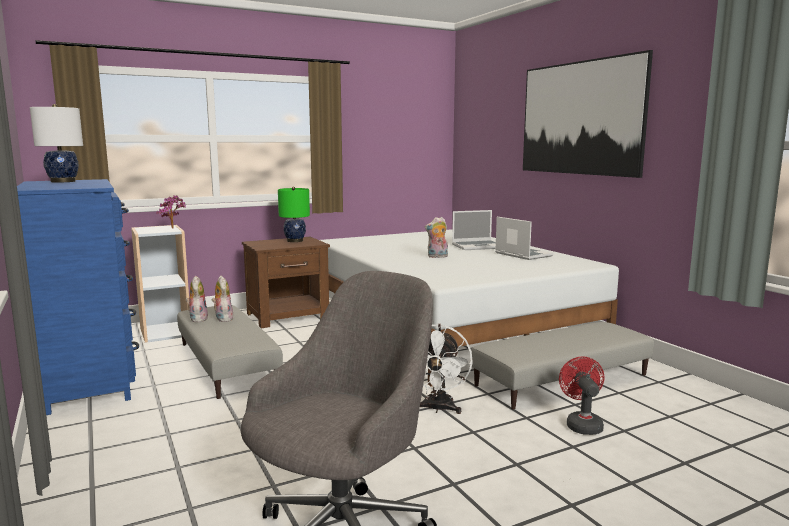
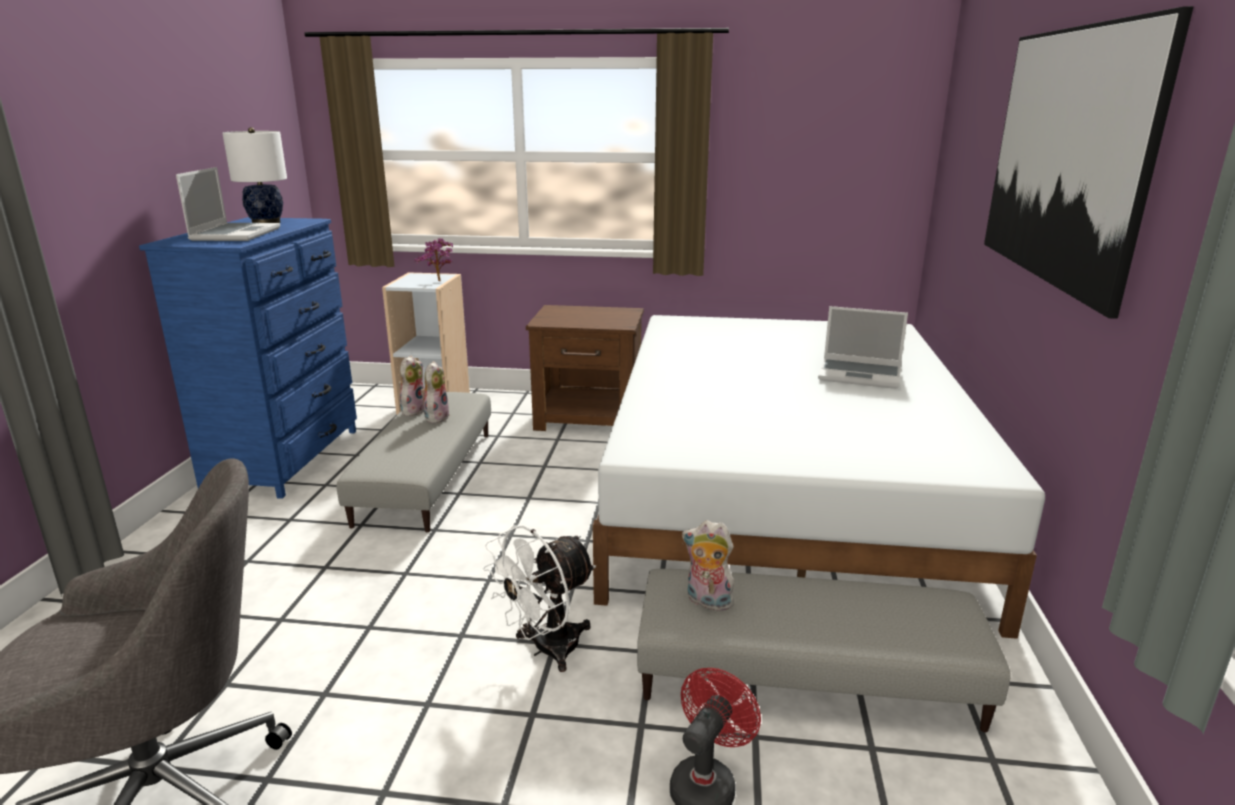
camera: 35 degrees right, 10 degrees up
(295, 241) = (605, 314): green table lamp -> none
(437, 257) = (745, 387): plush toy -> plush toy (707, 602)
(522, 254) = (901, 413): laptop -> laptop (235, 234)

